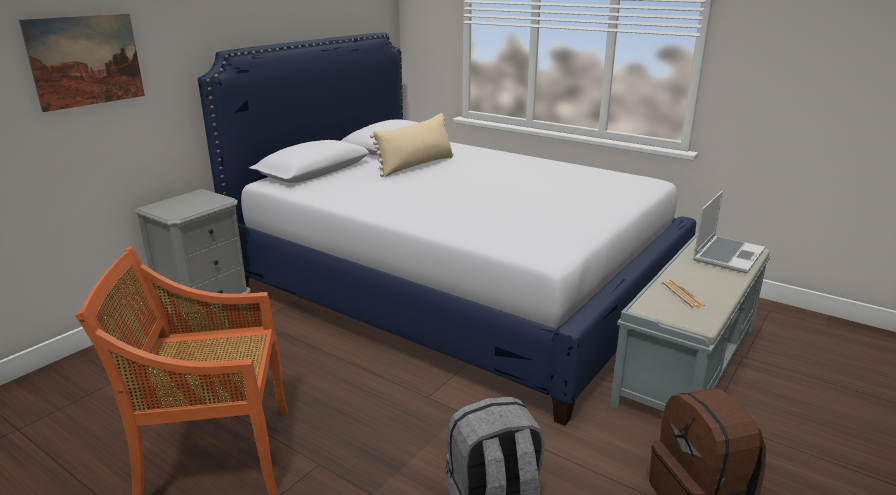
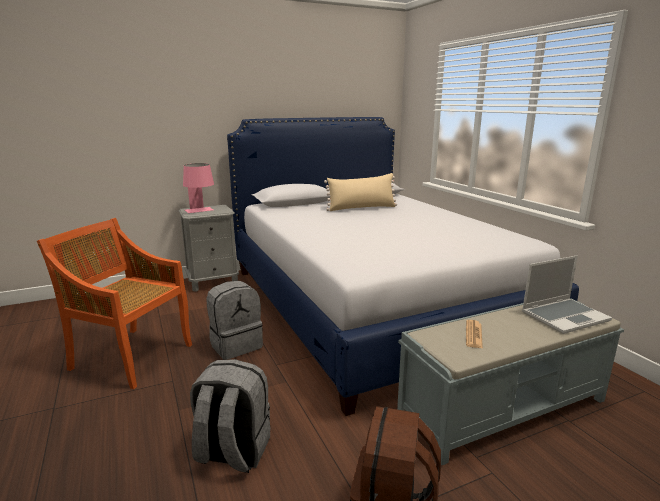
camera: 30 degrees right, 5 degrees down
(86, 61) = (159, 118): picture -> none
(181, 206) = (200, 211): none -> pink table lamp
(348, 389) = (236, 345): none -> grey backpack

